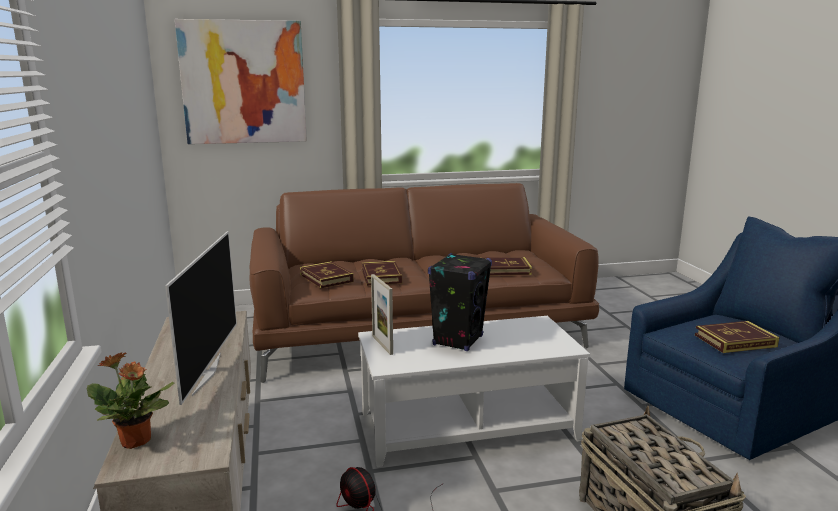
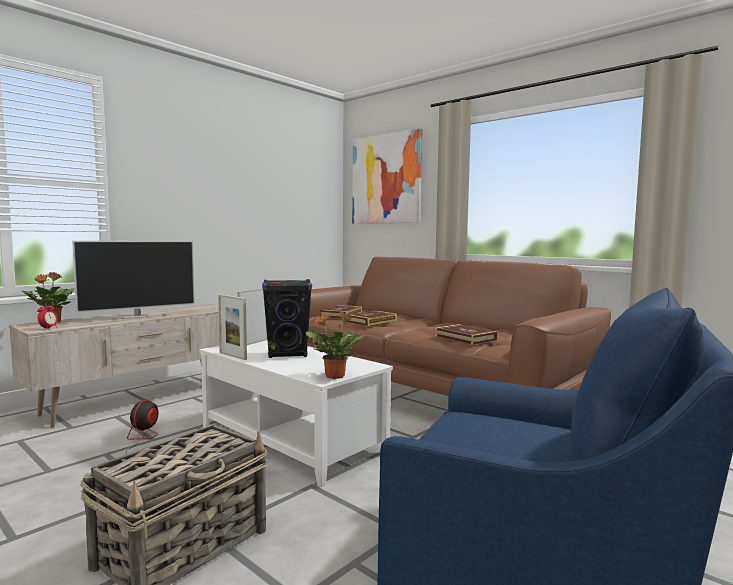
camera: 55 degrees right, 10 degrees down
(206, 446) = (48, 328): none -> alarm clock
(434, 365) = (232, 356): none -> picture frame
(562, 342) = (334, 376): none -> potted plant
(735, 341) = (485, 441): book -> none

